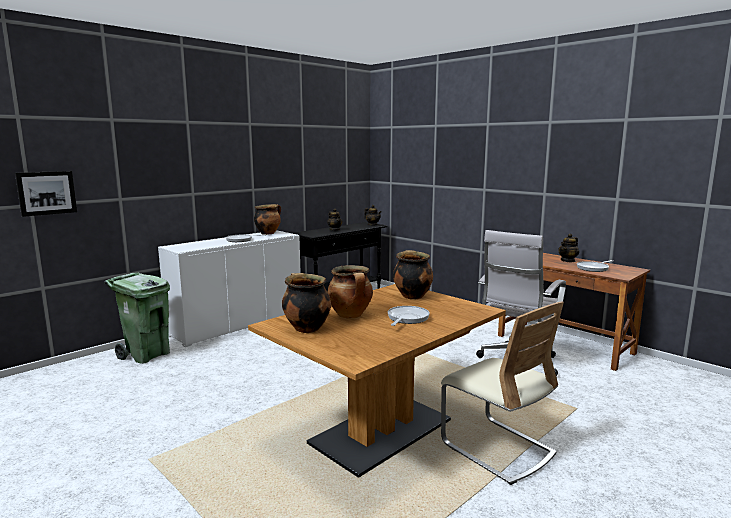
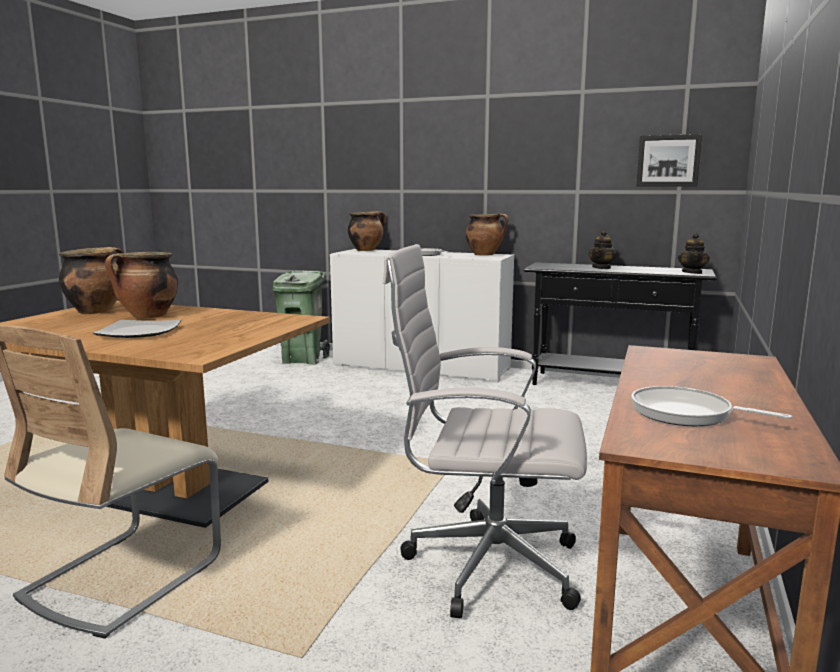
camera: 65 degrees right, 0 degrees up
(46, 193) = (264, 179): picture -> picture (668, 161)
(407, 318) = (139, 332): frying pan -> plate
(411, 296) = (254, 325): cooking pot -> cooking pot (366, 250)
(568, 260) = (731, 389): teapot -> none

